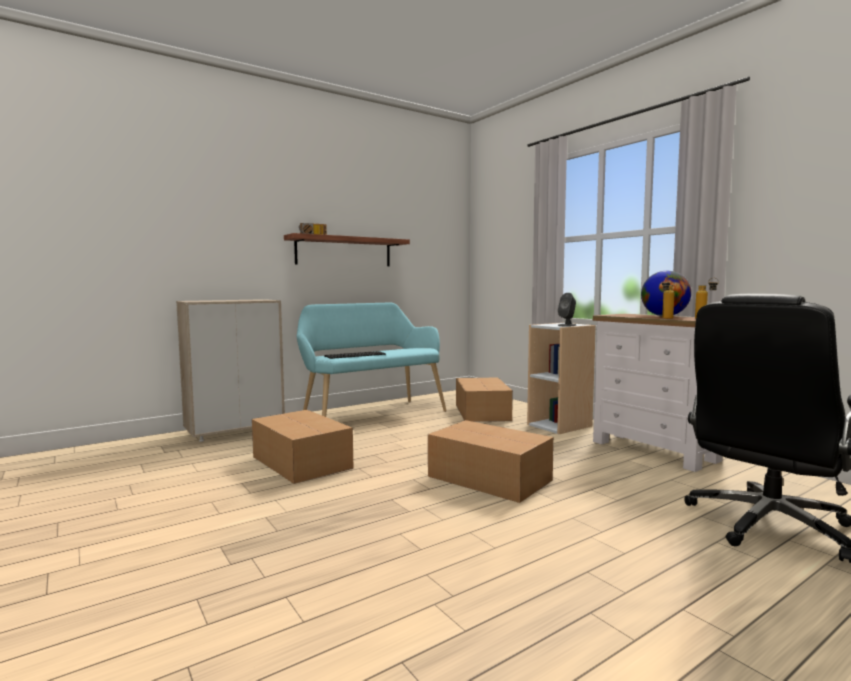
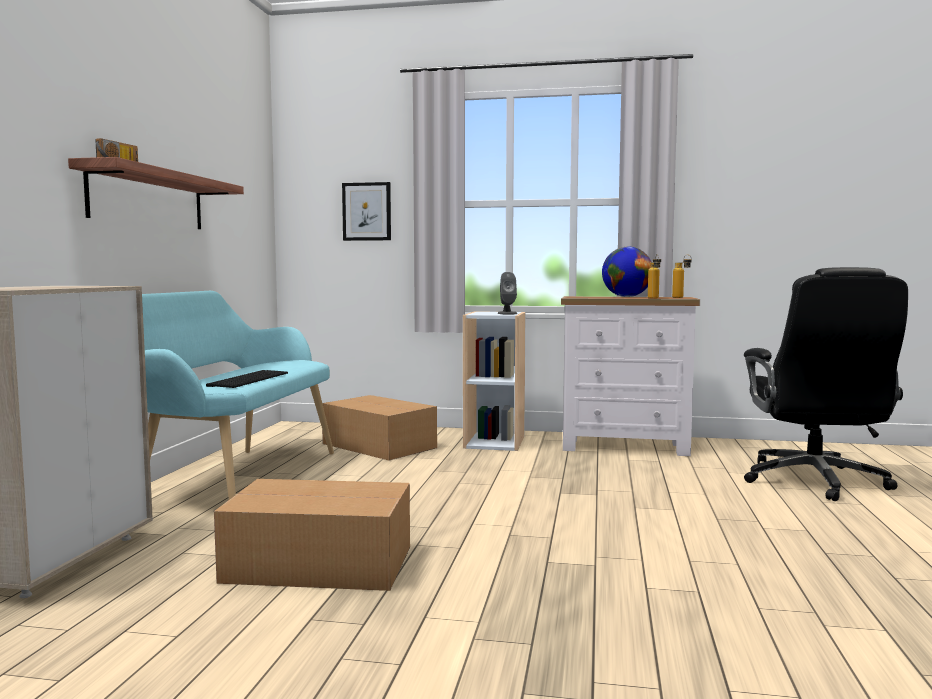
camera: 45 degrees left, 0 degrees up
(488, 477) = (571, 509): cardboard box -> none
(513, 248) = (366, 211): none -> picture

